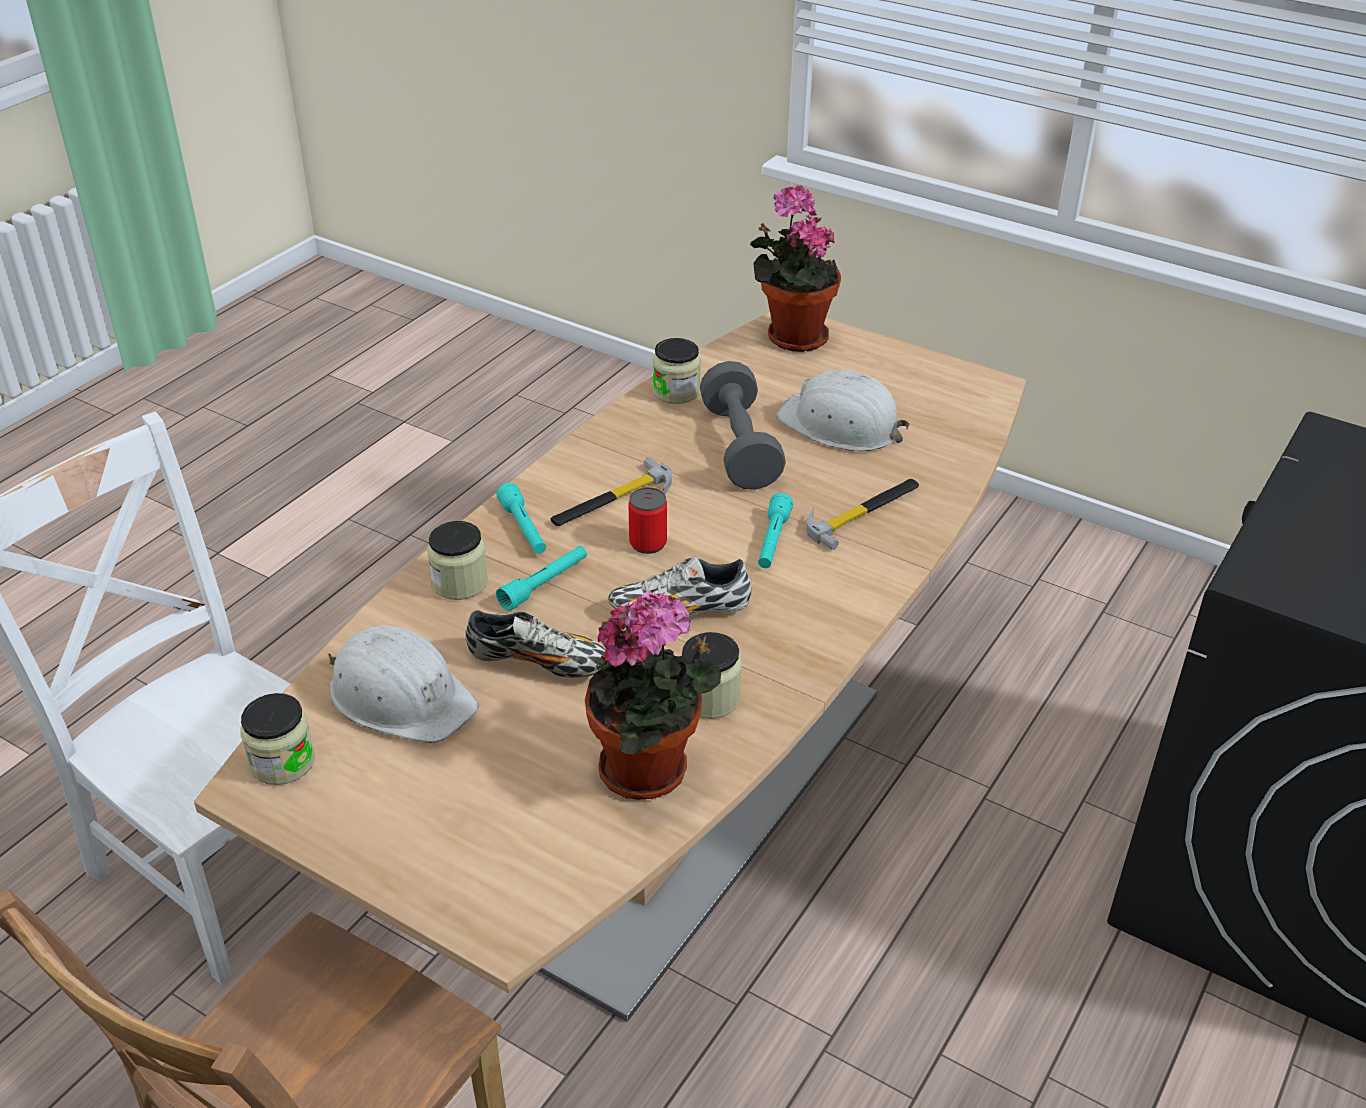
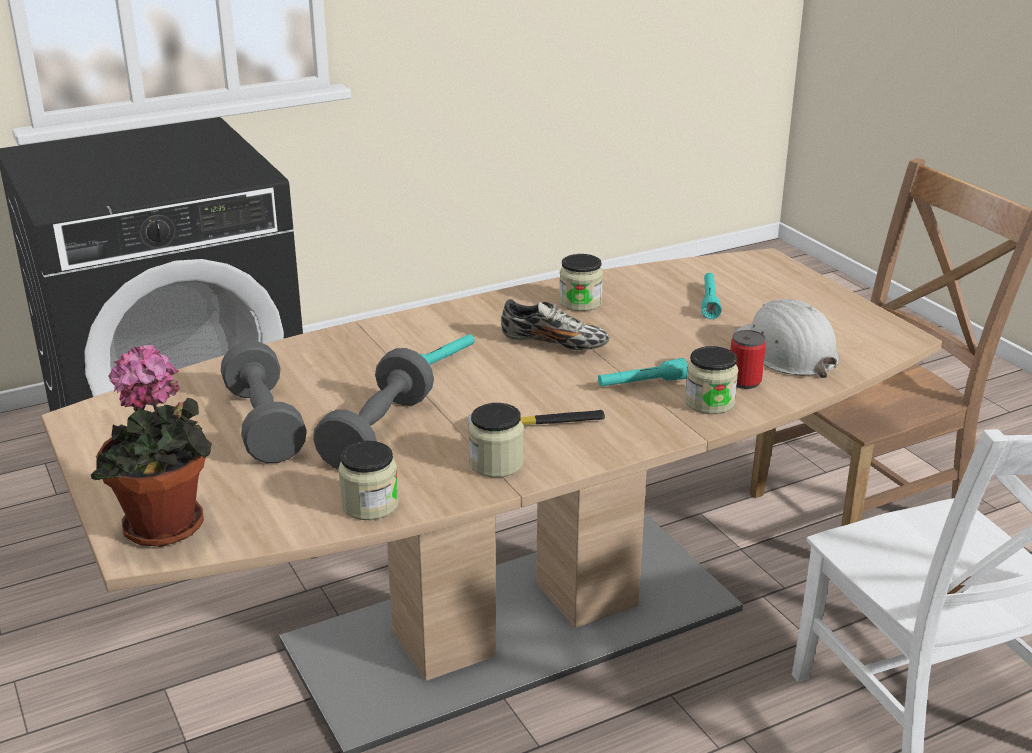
camera: 150 degrees left, 10 degrees down
(282, 762) = (879, 342): jar -> jar (496, 463)
(524, 529) = (630, 425): turquoise flashlight -> turquoise flashlight (709, 302)
(538, 663) = (678, 344): shoe -> none
(648, 543) = (536, 387): can -> can (744, 381)
(651, 772) = (645, 285): potted plant -> none
(840, 425) = (264, 425): white hard hat -> grey dumbbell
(863, 512) = (348, 361): hammer -> none

